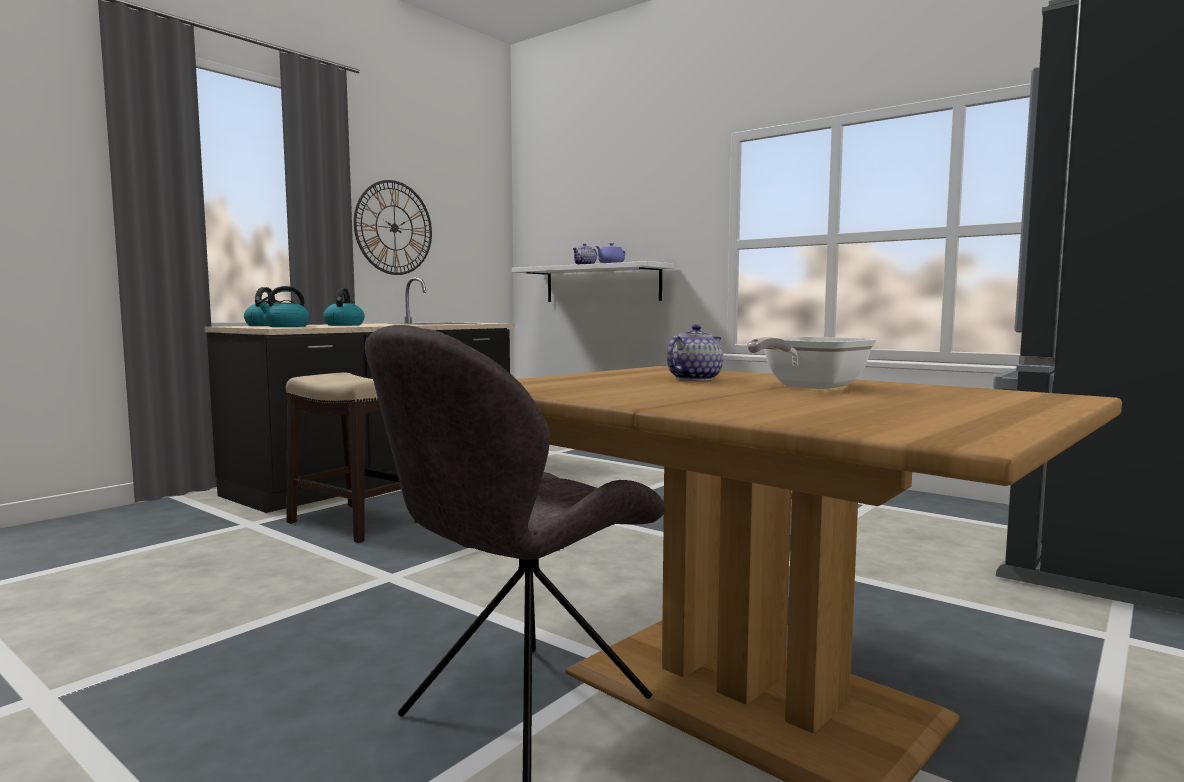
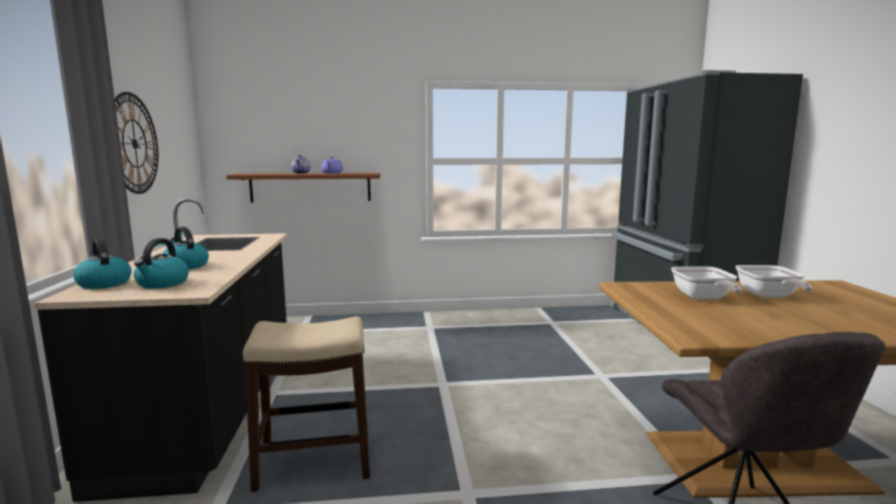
camera: 45 degrees left, 5 degrees up
(602, 284) = (310, 187): white shelf -> brown shelf
(694, 379) = (703, 298): teapot -> frying pan

